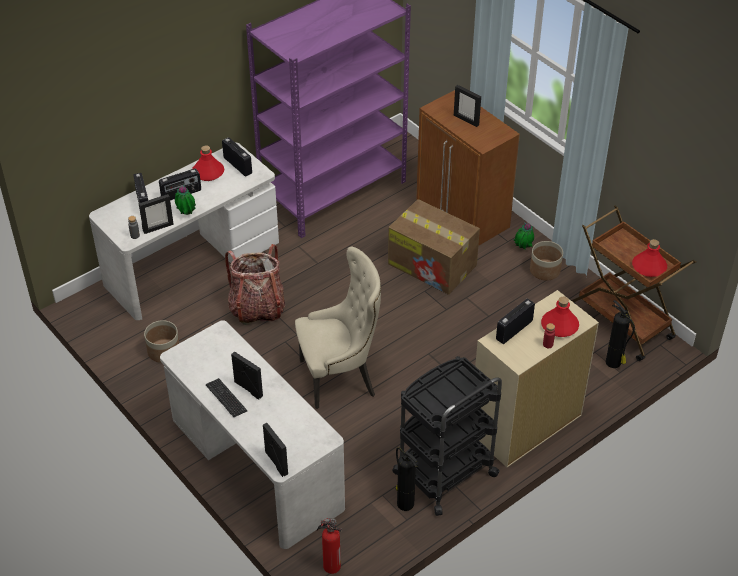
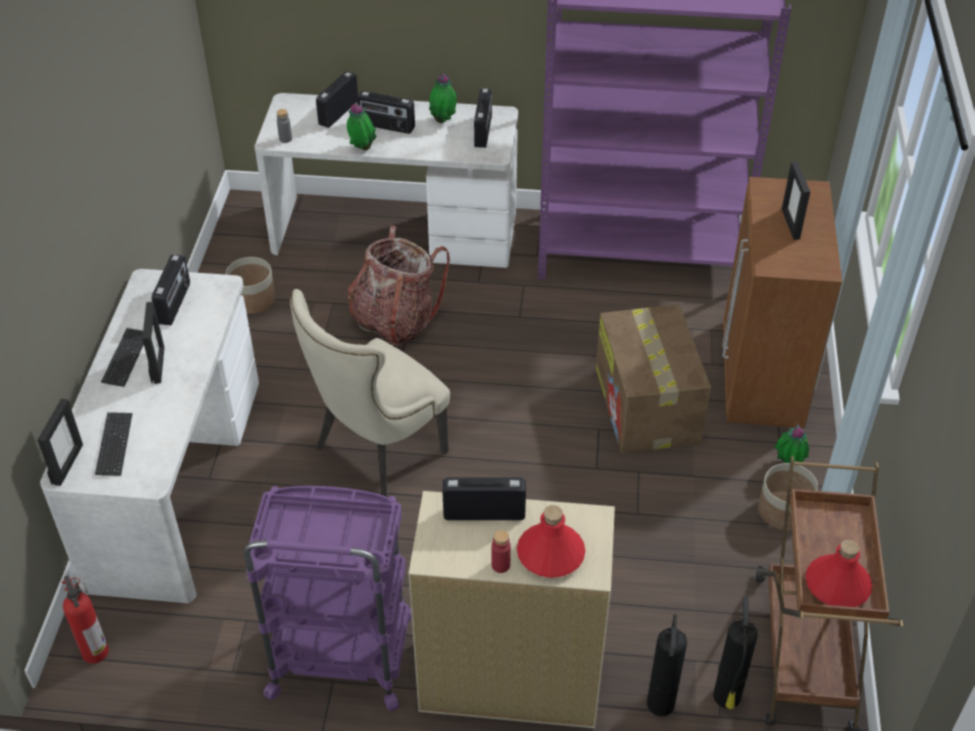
camera: 45 degrees right, 0 degrees up
(158, 227) = (317, 144): picture frame -> none
(208, 172) = (443, 121): red bottle -> potted plant
(209, 356) = (175, 304): none -> radio
(285, 438) = (114, 445): none -> keyboard
(339, 377) = (379, 453): beige chair -> beige chair turned 105 degrees clockwise
(404, 503) = (255, 650): fire extinguisher -> fire extinguisher (660, 702)
(444, 473) = (342, 655): black cart -> purple cart

